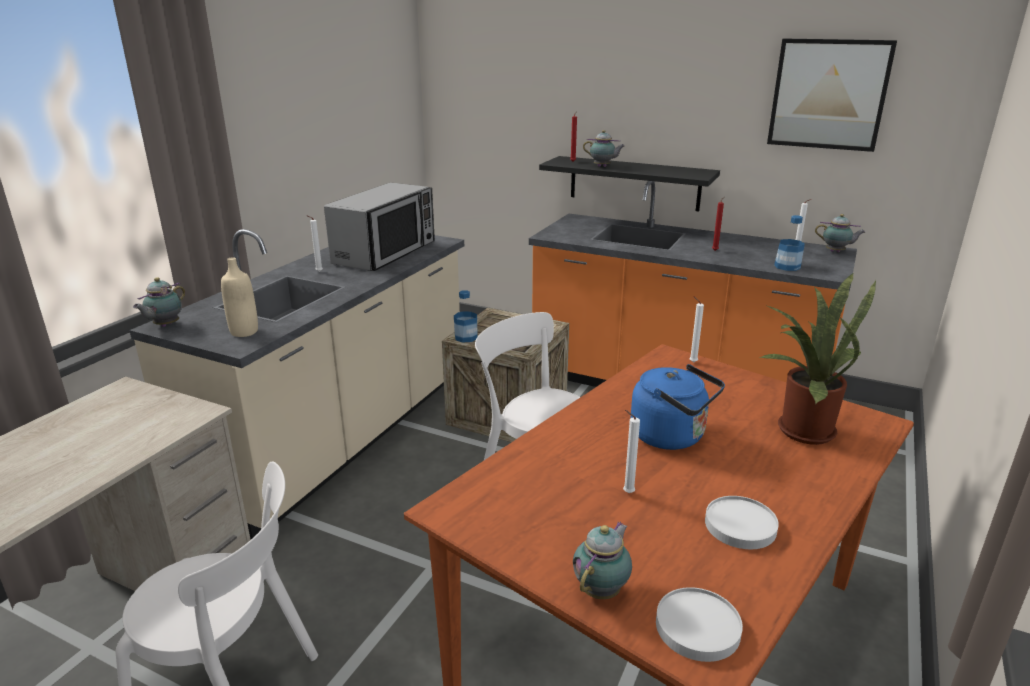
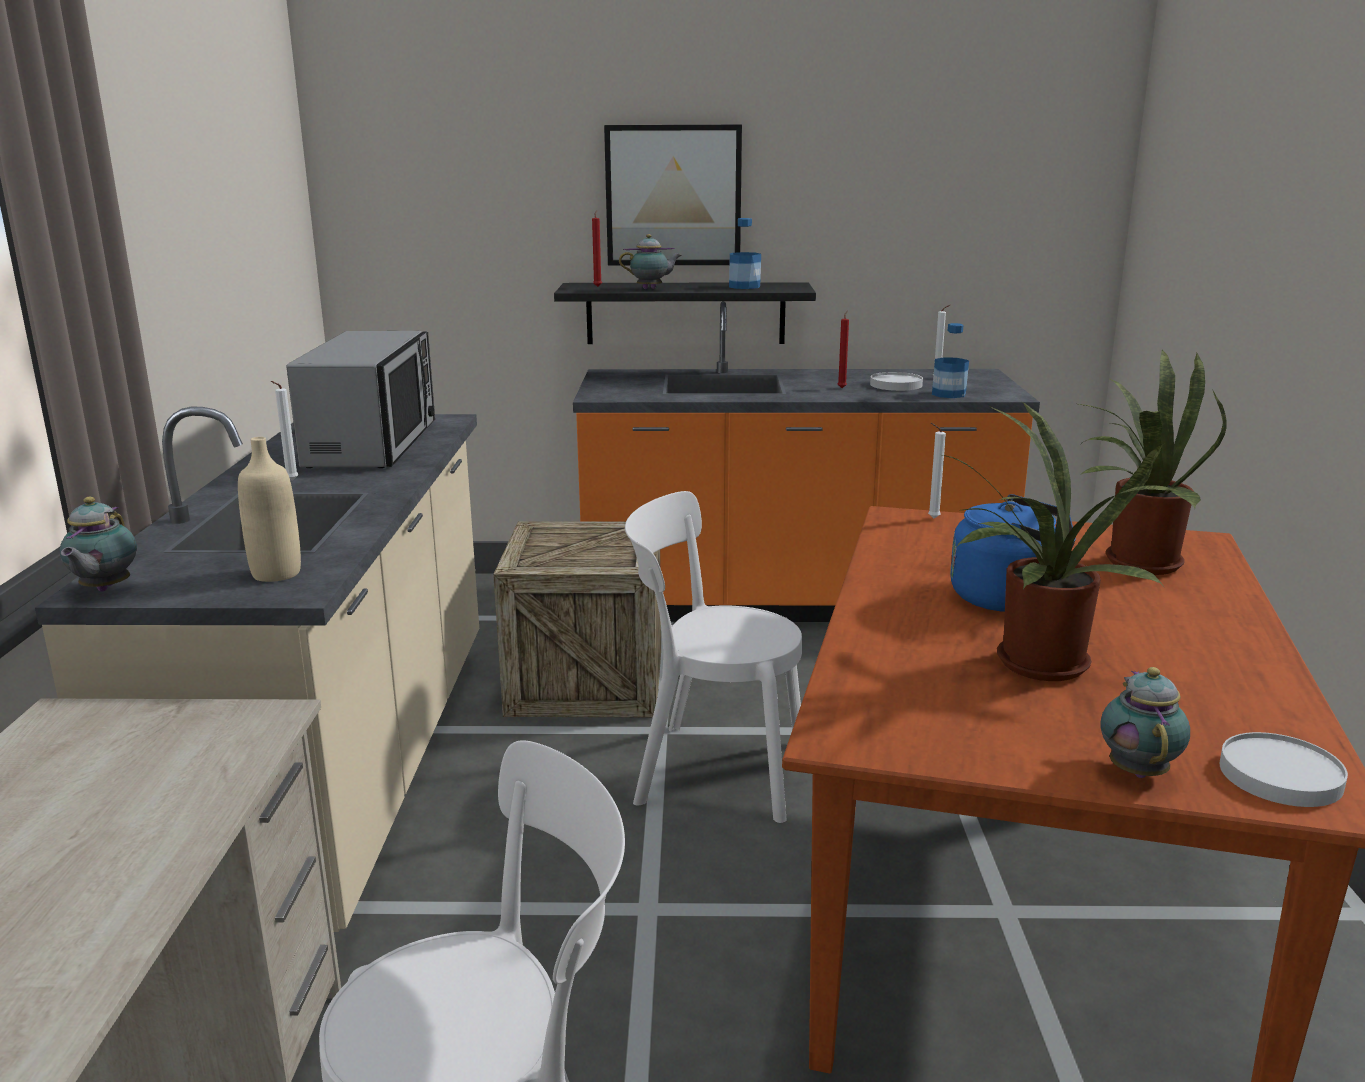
camera: 25 degrees left, 5 degrees down
(466, 337) = (527, 563): bottle -> bottle (744, 286)
(626, 492) = (1034, 666): white candle -> potted plant
(740, 525) = (1195, 667): white plate -> white plate (896, 385)
(828, 94) = (941, 169): picture -> picture (673, 196)
(836, 252) = (981, 374): teapot -> none

